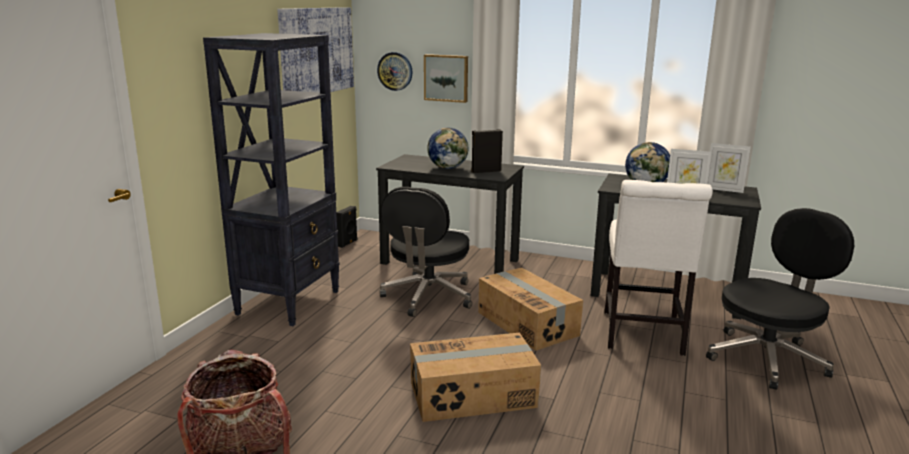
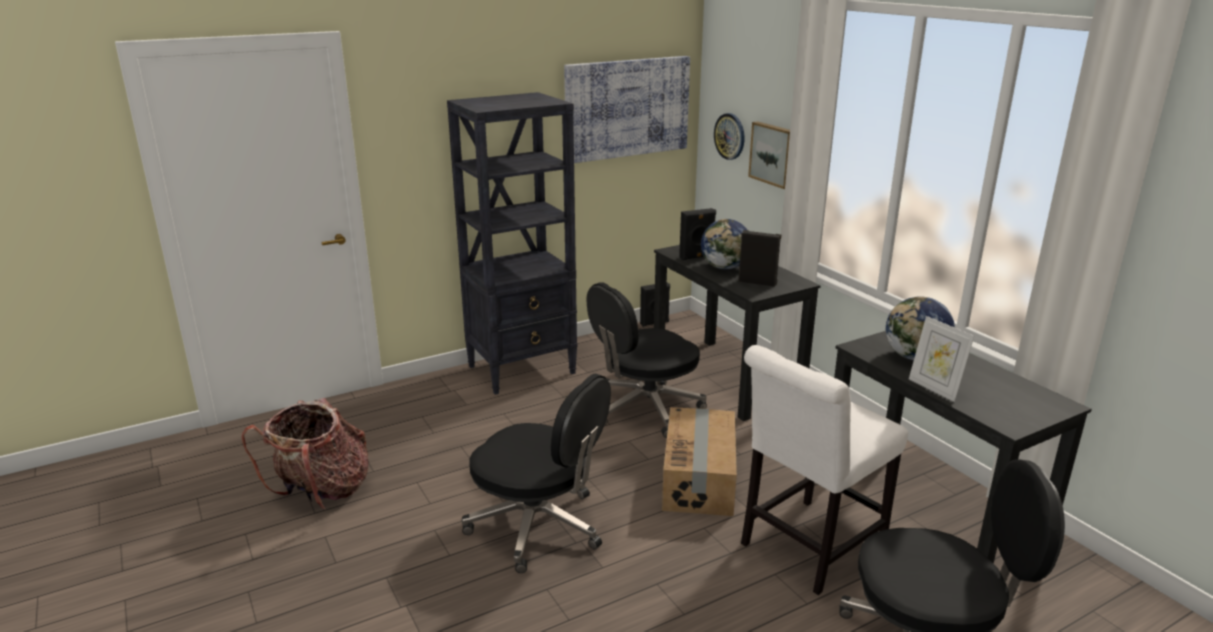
camera: 40 degrees right, 5 degrees up
(416, 166) = (697, 257): none -> black speaker
(473, 396) = (539, 526): cardboard box -> black office chair
(724, 189) = (1023, 396): picture frame -> none

